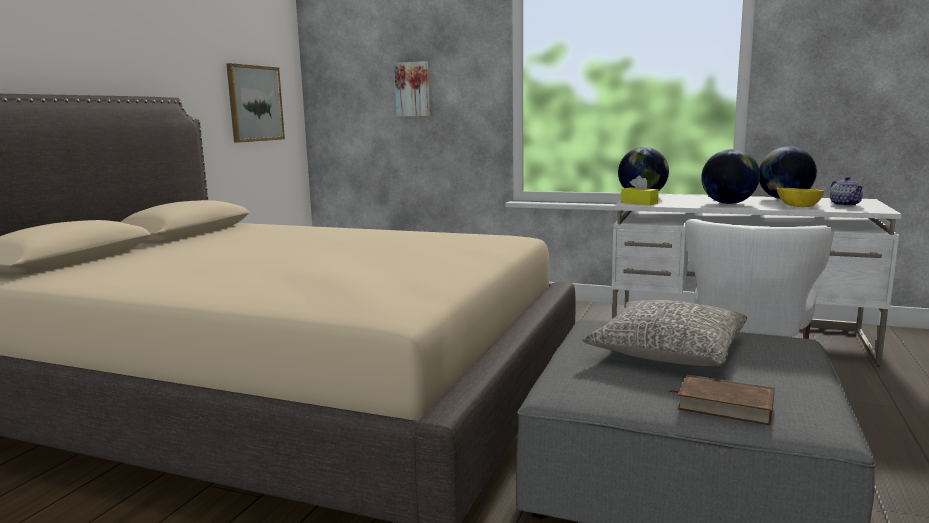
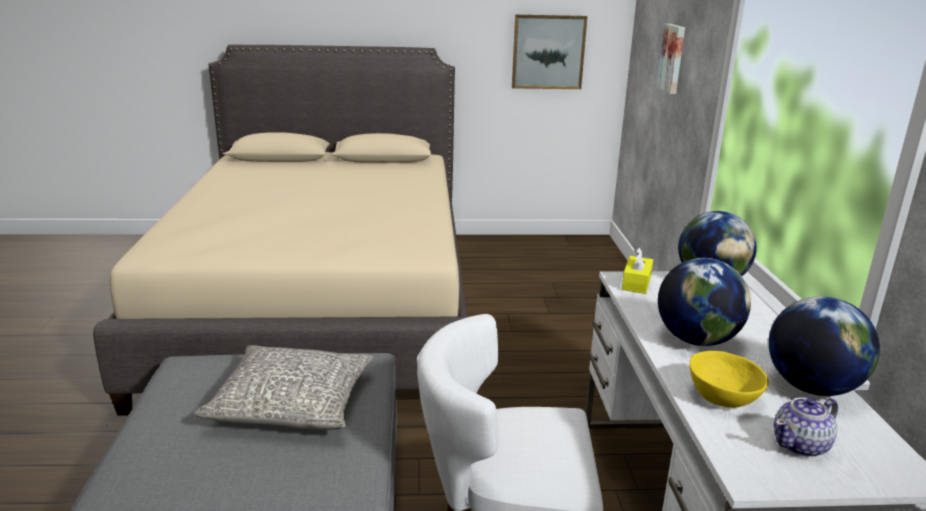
camera: 65 degrees right, 10 degrees up
(725, 405) = (158, 438): brown book -> none

